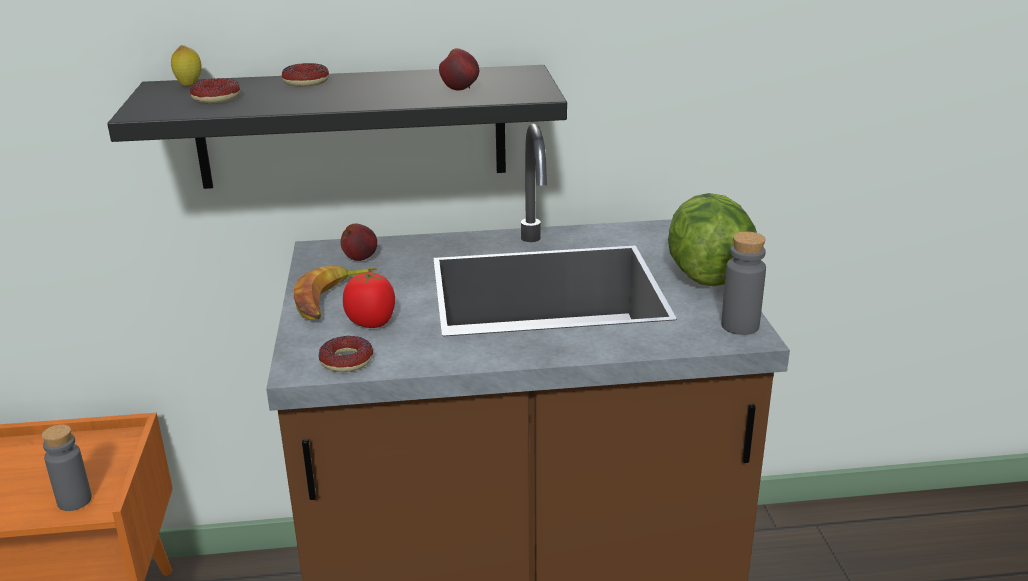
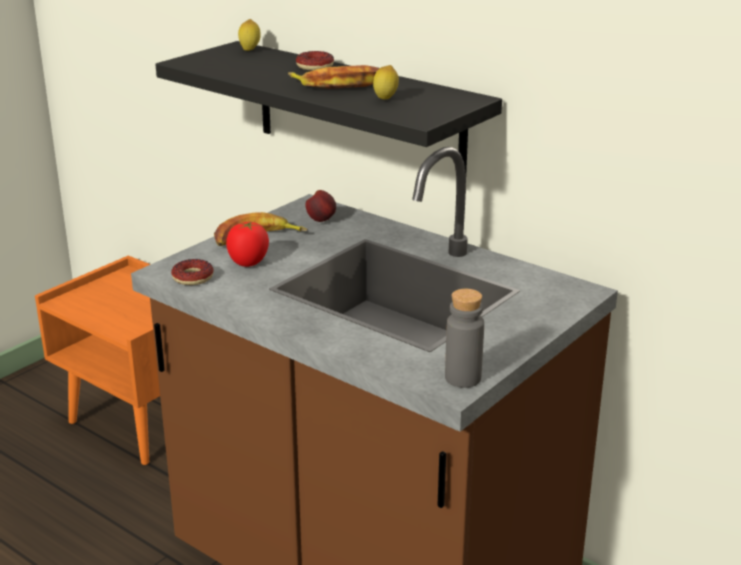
camera: 45 degrees right, 0 degrees up
(74, 500) = (126, 324): grey bottle -> none
(216, 98) = (240, 63): donut -> none
(378, 89) = (338, 84): none -> banana
(460, 89) = (385, 100): apple -> lemon
(706, 274) = (524, 334): lettuce -> none

